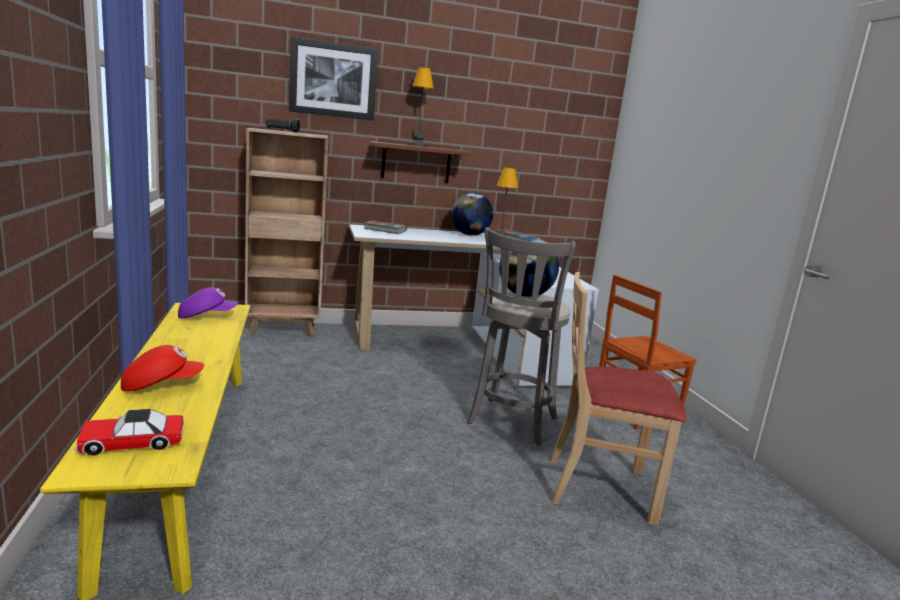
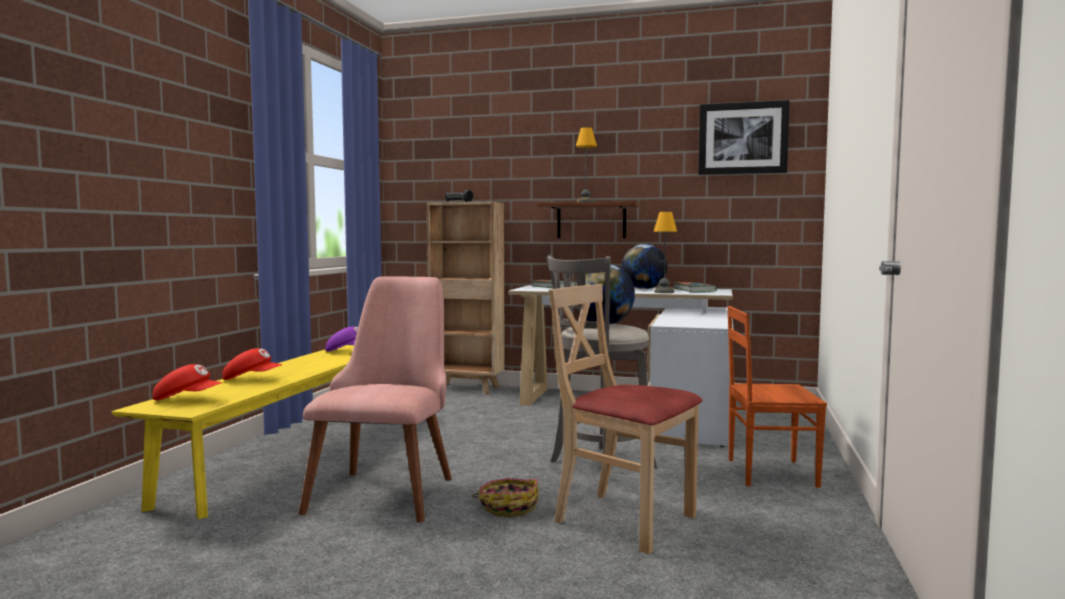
camera: 30 degrees right, 10 degrees down
(132, 442) = (188, 399): toy car -> red cap
(333, 80) = (509, 153): picture -> picture (742, 138)
(357, 489) = (388, 487): none -> pink chair
(496, 492) = (508, 506): none -> basket

